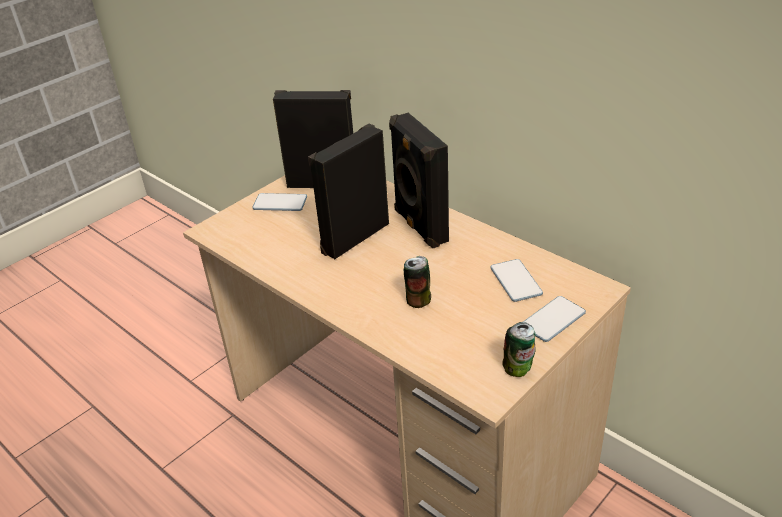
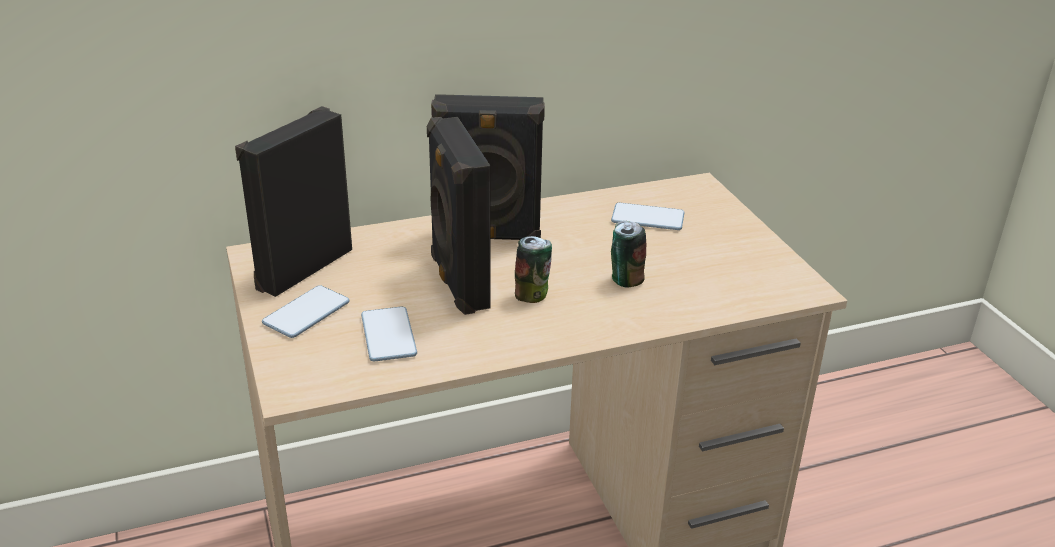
camera: 65 degrees left, 5 degrees down
(518, 369) = (782, 262): can -> can (532, 295)
(553, 320) = (724, 222): phone -> phone (388, 335)

